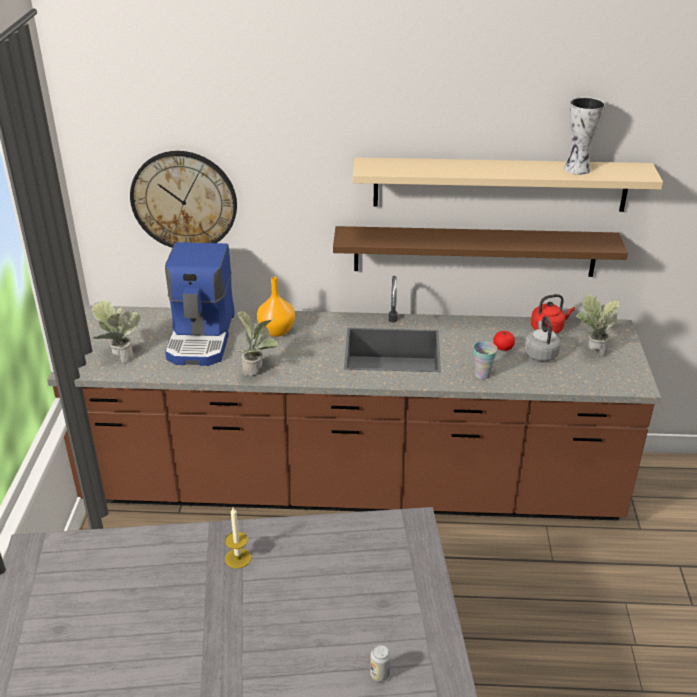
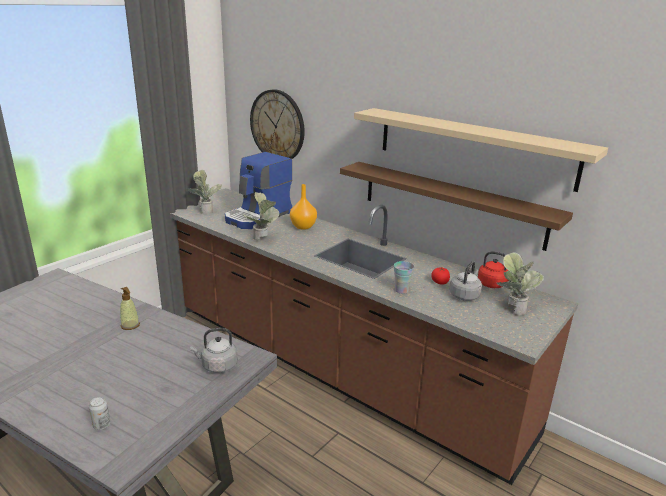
camera: 35 degrees right, 10 degrees down
(238, 558) = (130, 325): candle -> soap dispenser
(396, 551) = (217, 366): none -> grey kettle
(577, 169) = (528, 137): vase -> none

